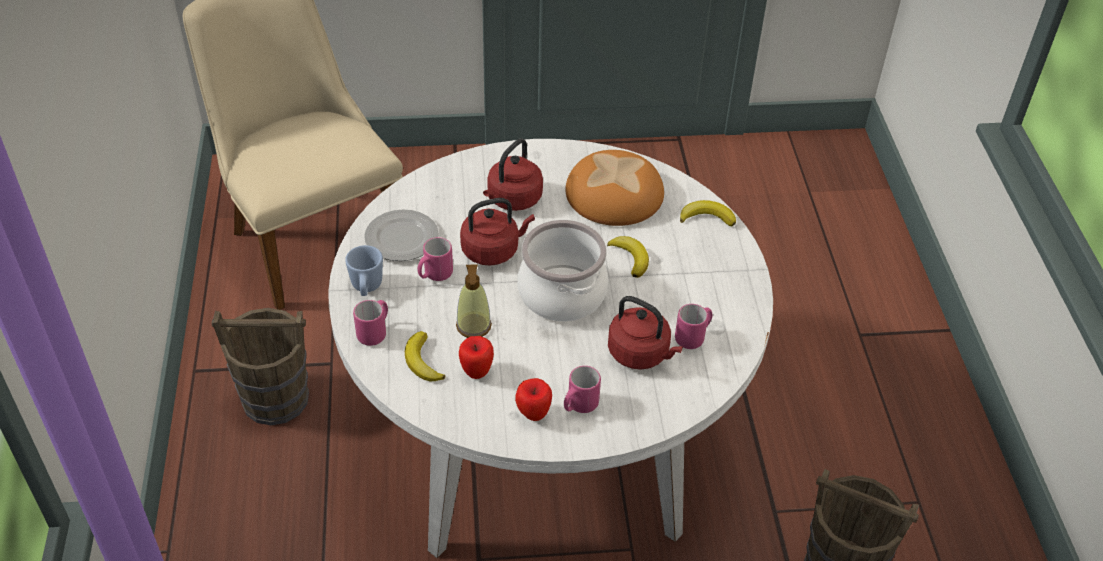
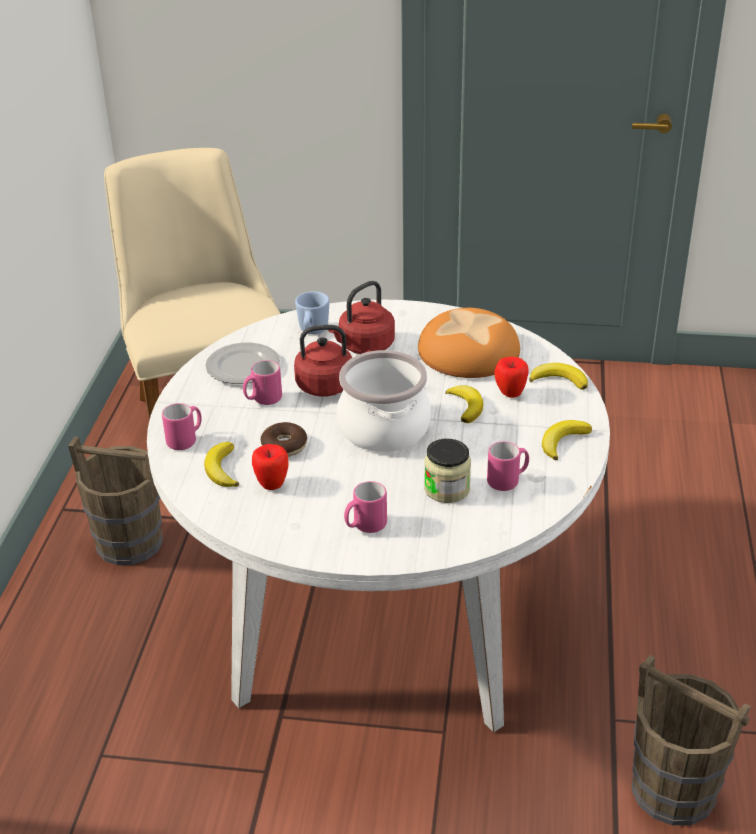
camera: 15 degrees right, 10 degrees down
(366, 288) = (192, 403): blue mug -> blue mug (312, 332)
(473, 326) = (284, 446): soap dispenser -> donut
(533, 415) = (315, 528): apple -> apple (510, 394)
(641, 354) = (447, 489): red kettle -> jar
(730, 286) = (562, 441): none -> banana

